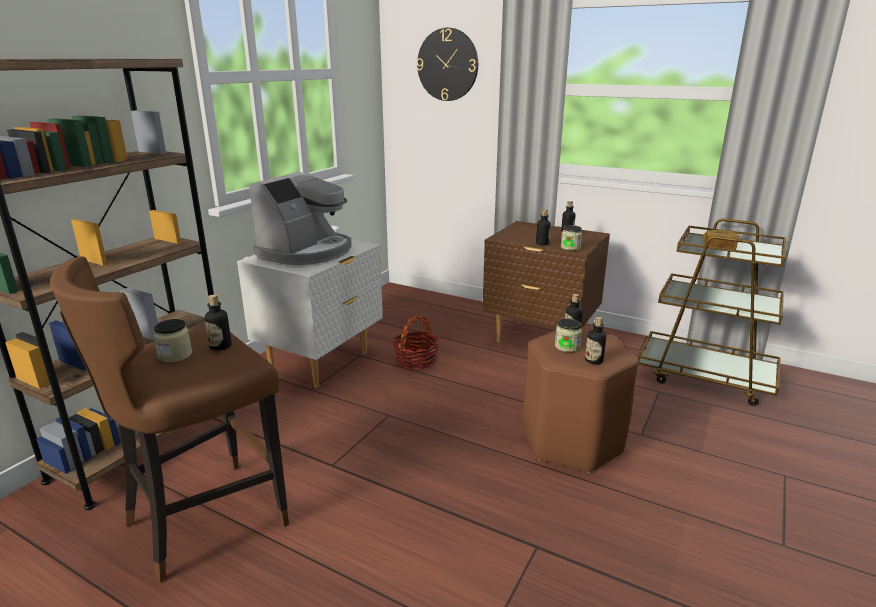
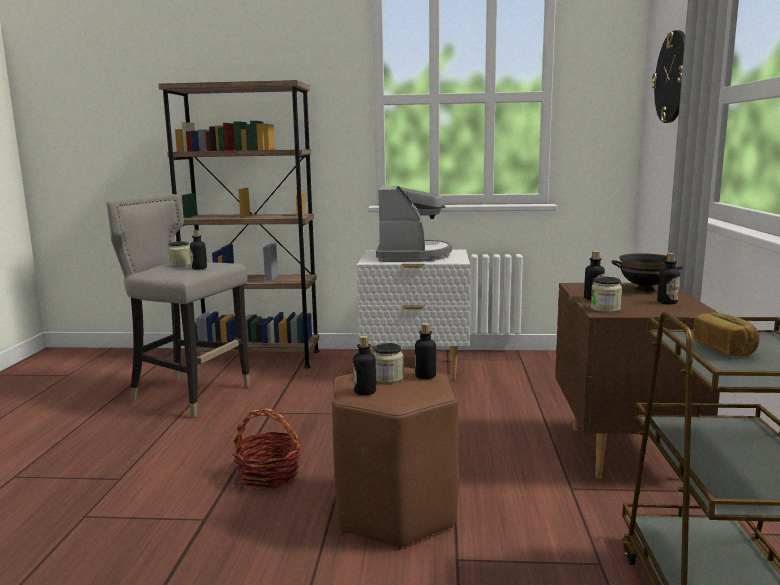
camera: 65 degrees right, 10 degrees down
(205, 520) = (188, 395): brown stool -> grey stool
(306, 252) = (412, 255): coffee machine -> coffee machine turned 90 degrees counterclockwise
(416, 360) = (470, 401): basket -> basket (269, 475)
(529, 229) = (644, 289): none -> black bowl

